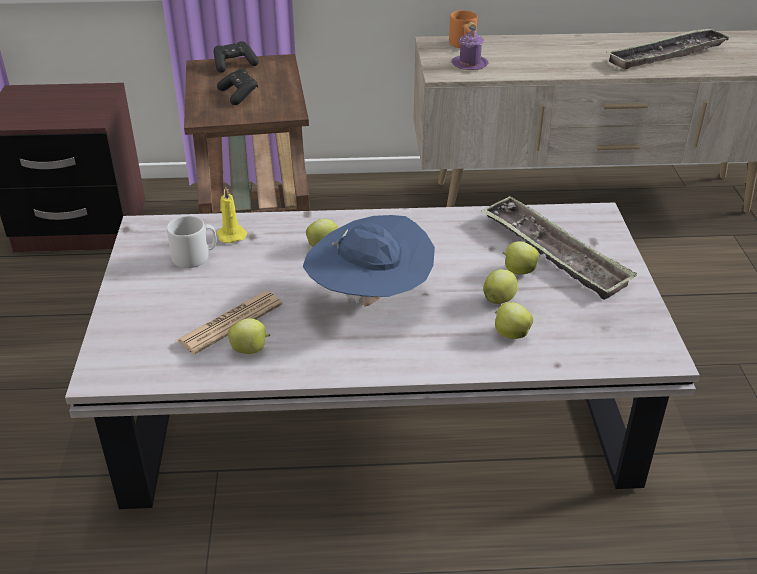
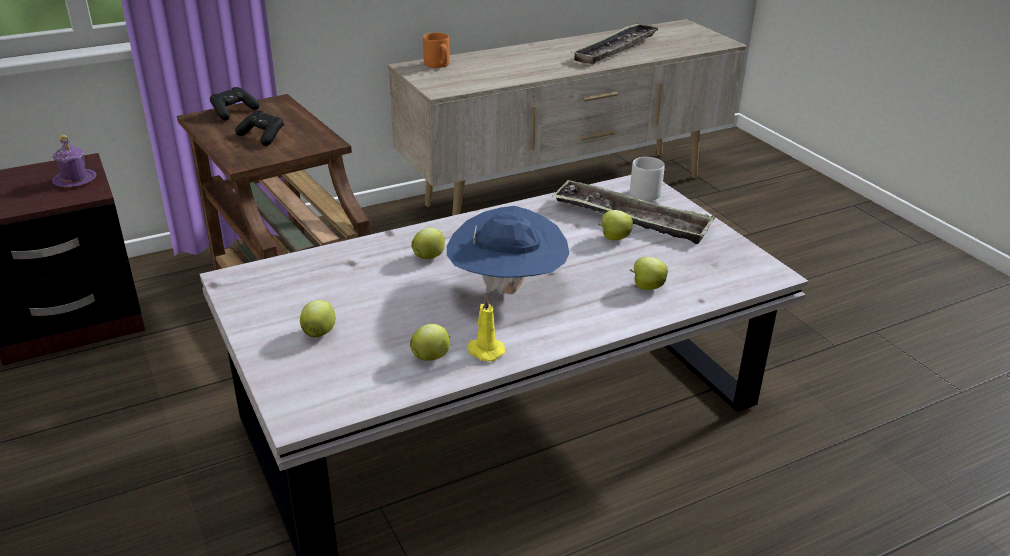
camera: 25 degrees left, 5 degrees down
(195, 257) = (309, 293): grey mug -> grey mug (647, 192)
(230, 323) = (393, 340): newspaper -> none
(231, 235) = (329, 266): yellow candle -> yellow candle (484, 351)
(469, 64) = (458, 79): purple mug -> purple mug (75, 180)
(499, 299) = (616, 263): apple -> apple (319, 333)

